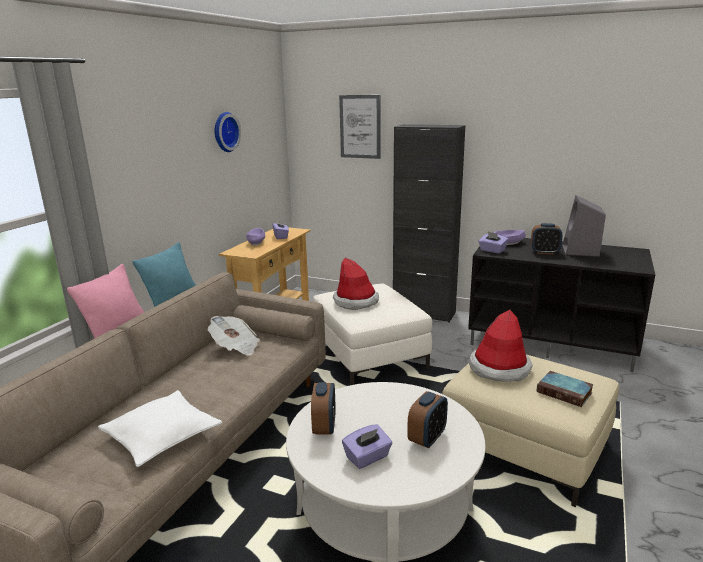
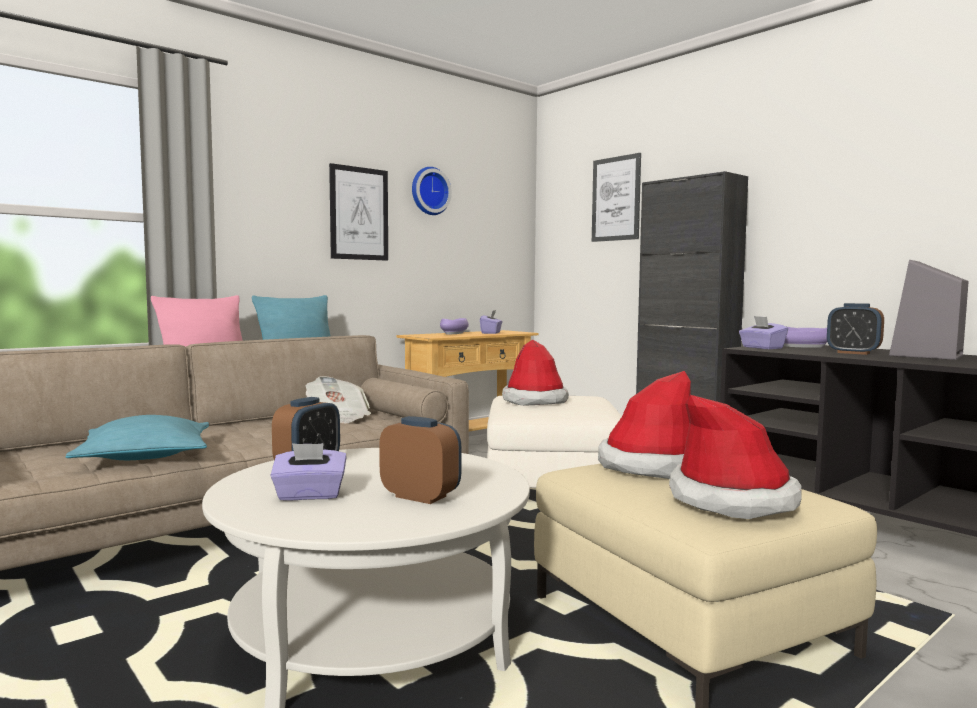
camera: 25 degrees right, 15 degrees down
(162, 436) = (145, 456): white pillow -> turquoise pillow
(183, 164) = (359, 213): none -> picture
(427, 438) = (420, 496): alarm clock -> alarm clock turned 120 degrees counterclockwise
(565, 392) = (732, 500): book -> hat

